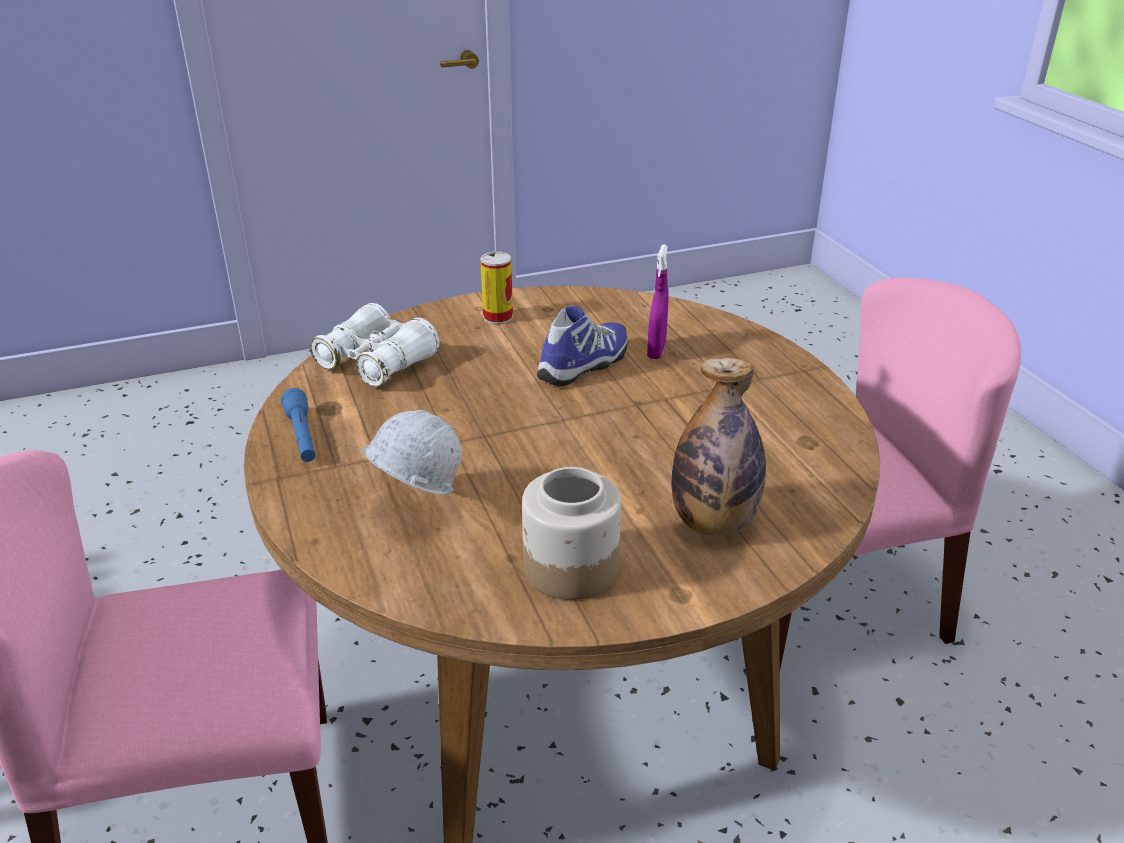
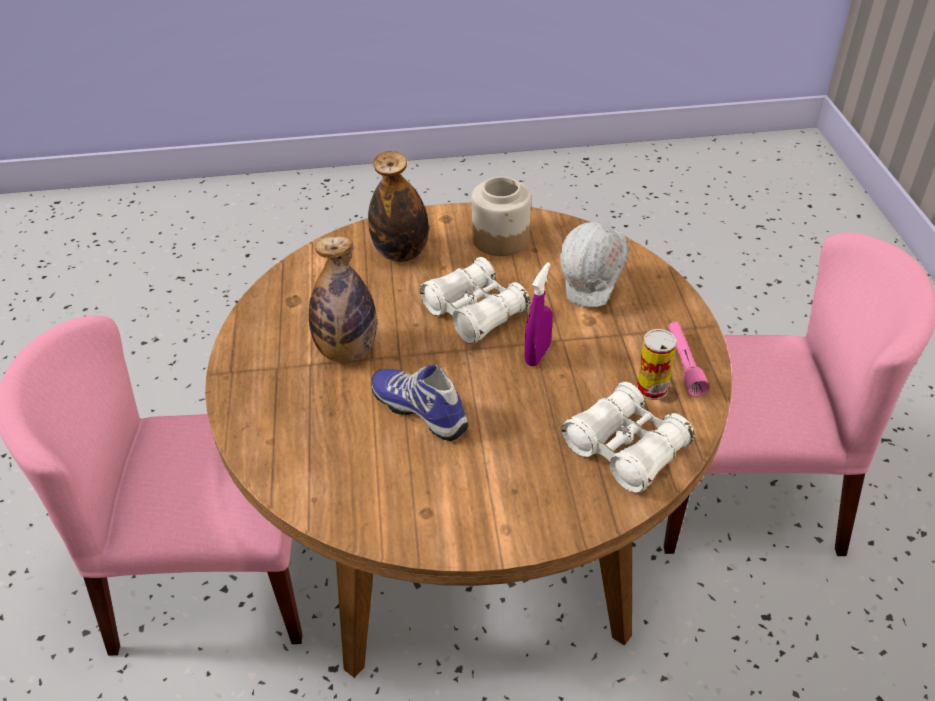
camera: 165 degrees left, 10 degrees up
(302, 436) = (684, 364): blue flashlight -> pink flashlight
(498, 317) = (487, 506): can -> can (652, 389)
(569, 458) = (474, 312): none -> white binoculars
(586, 365) = (421, 410): shoe -> shoe turned 75 degrees clockwise
(656, 351) = (345, 418): purple spray bottle -> purple spray bottle (537, 354)
(697, 401) = (347, 351): none -> bottle

